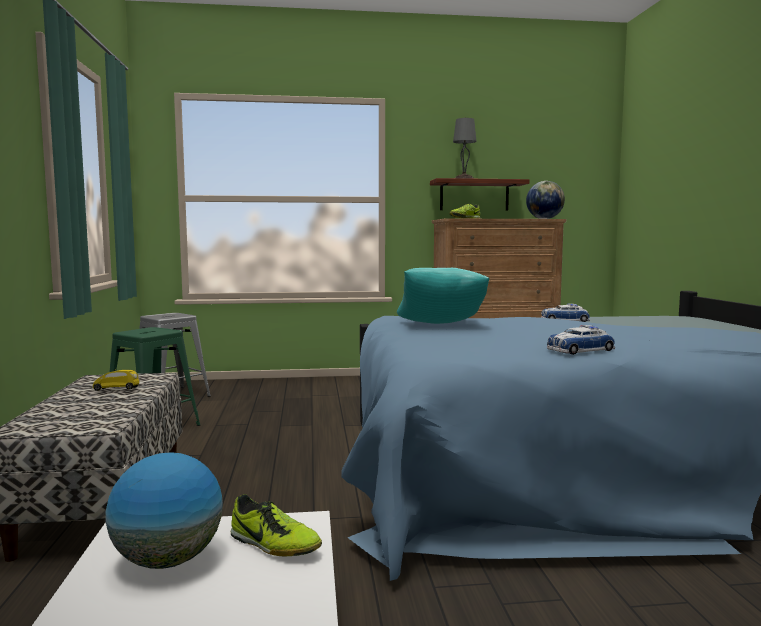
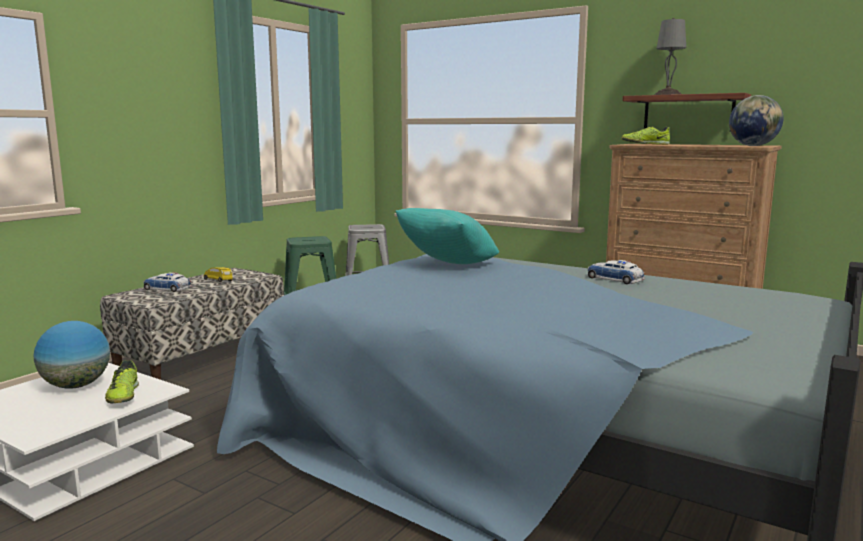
camera: 40 degrees right, 5 degrees up
(580, 350) = (436, 309): toy car -> toy car (167, 288)

